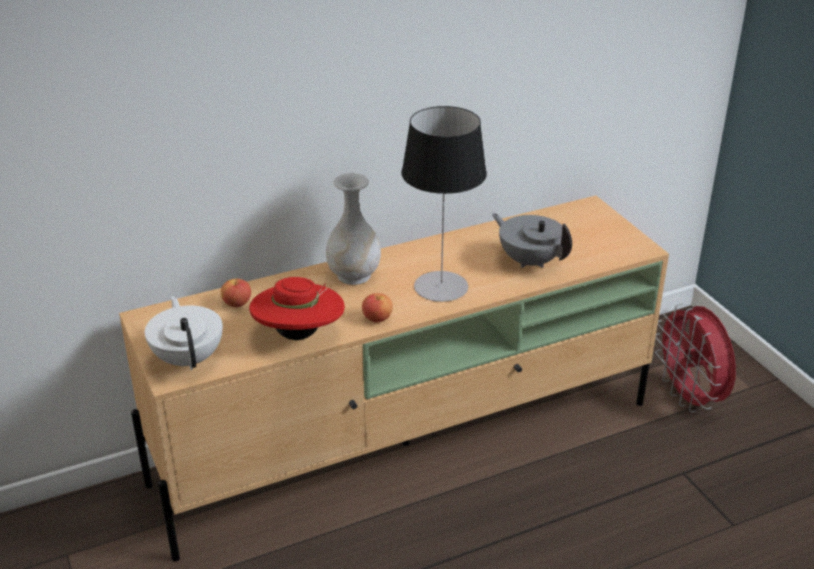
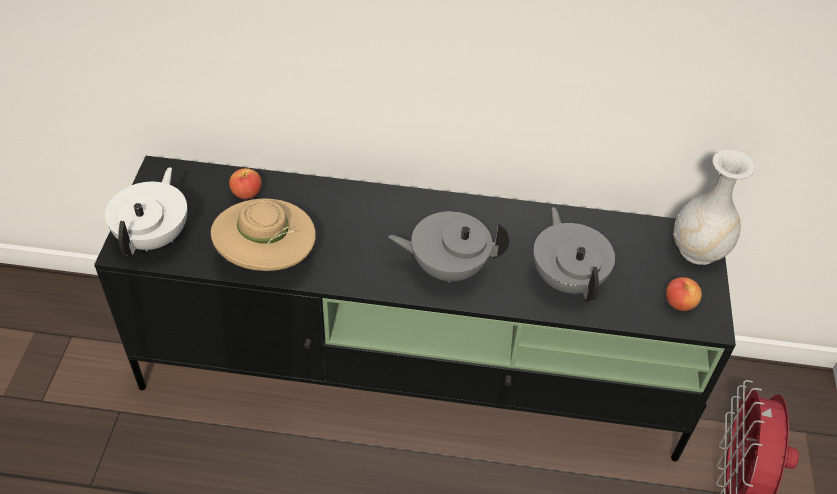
camera: 30 degrees right, 15 degrees up
(299, 335) = (267, 258): red hat -> beige hat
(354, 275) = (377, 212): white vase -> white vase (698, 251)
(377, 318) = (353, 275): apple -> apple (679, 303)
(409, 442) = (414, 378): beige tv stand -> black tv stand
(441, 286) = (447, 267): table lamp -> grey teapot

